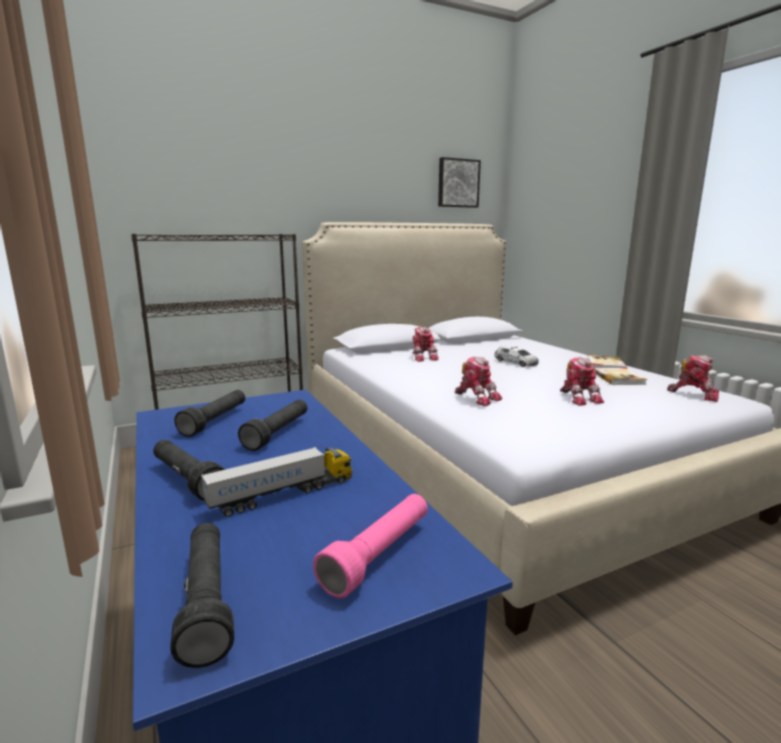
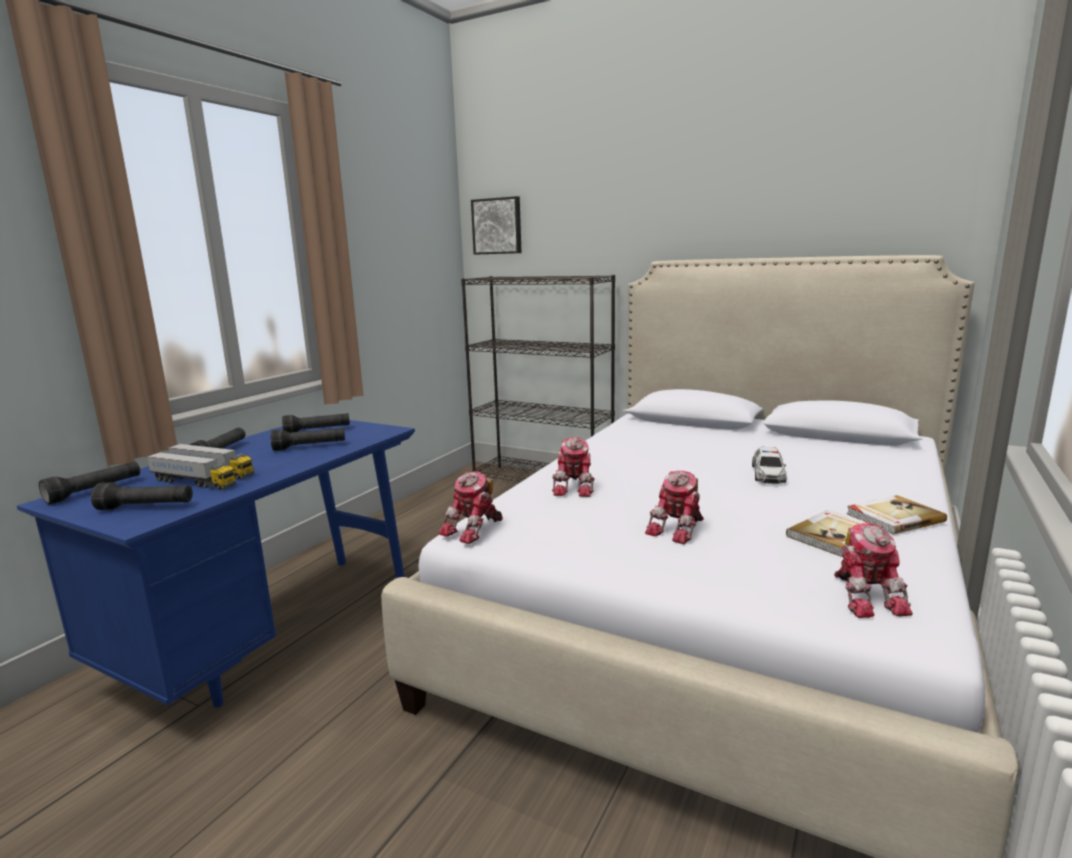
camera: 55 degrees right, 0 degrees up
(310, 511) = (193, 483): none -> toy truck
(379, 555) = (146, 507): pink flashlight -> black flashlight
(423, 357) = (686, 439): toy robot -> toy robot (474, 529)
(458, 183) = (886, 191): picture -> picture (497, 226)

